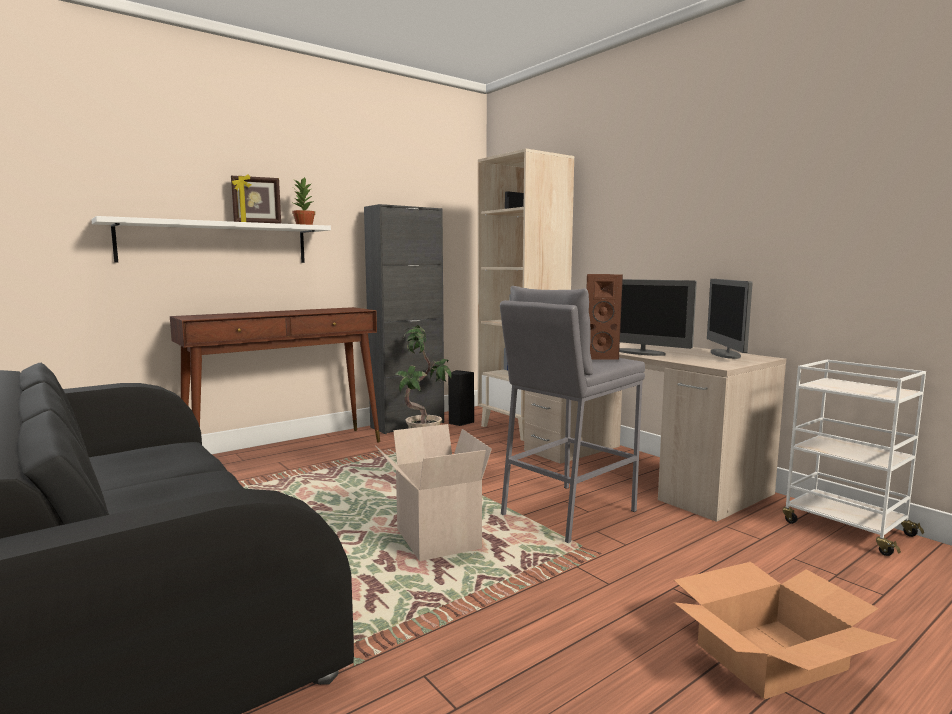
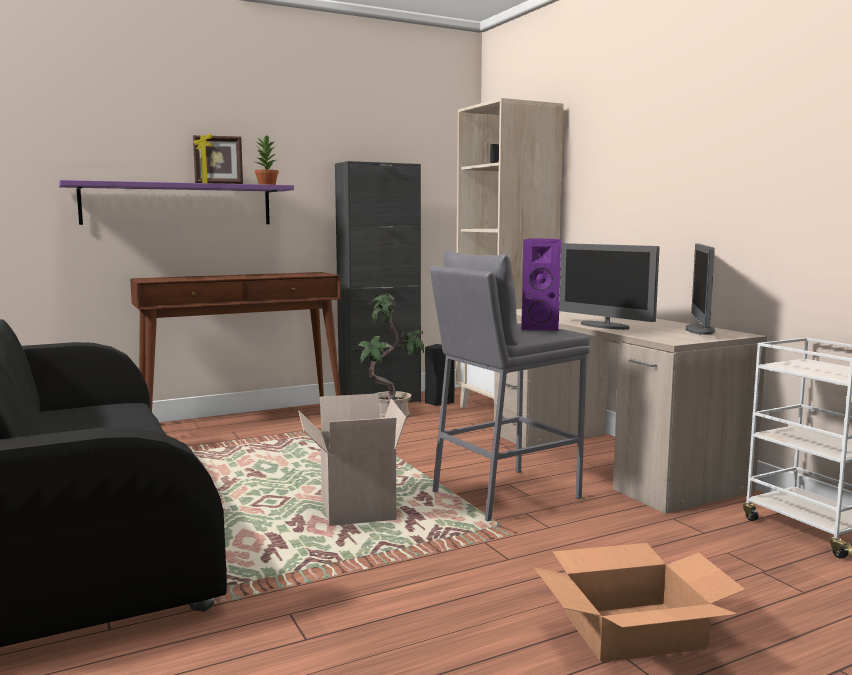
camera: 10 degrees right, 0 degrees up
(216, 243) = (178, 204): white shelf -> purple shelf
(599, 357) = (540, 328): brown speaker -> purple speaker

